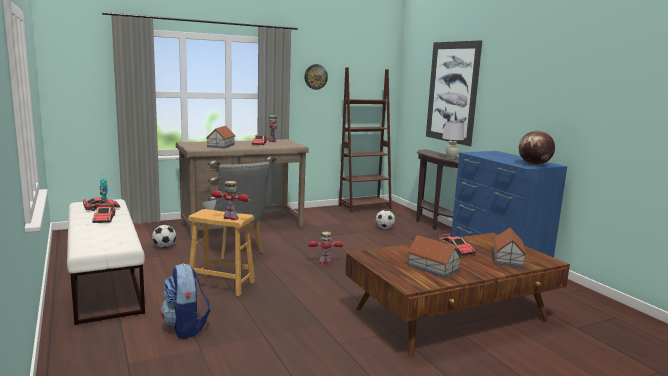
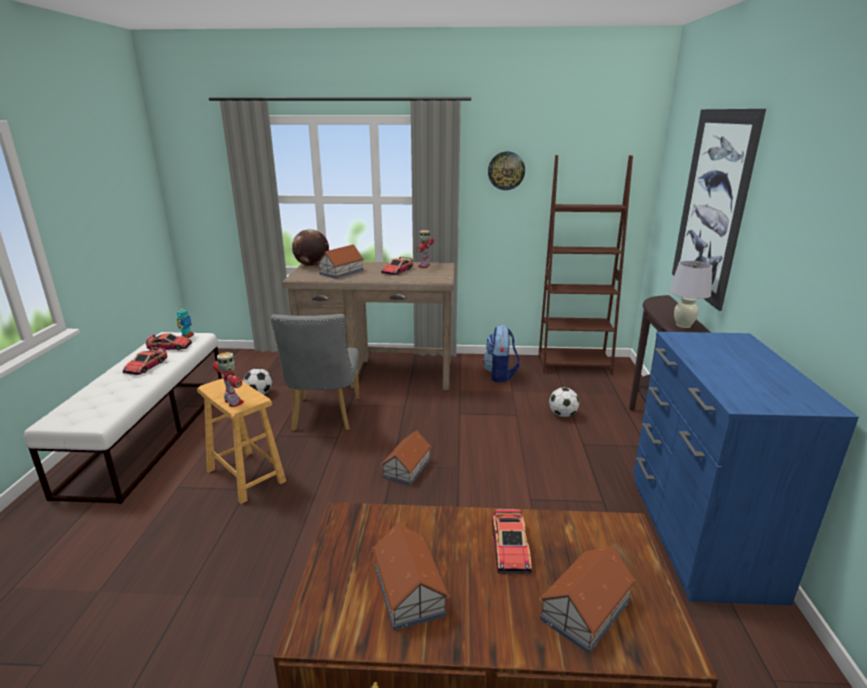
camera: 30 degrees right, 10 degrees up
(186, 327) = (128, 544): backpack -> backpack (500, 375)
(325, 263) = (407, 468): toy robot -> toy house
(534, 164) = (771, 399): globe -> globe (312, 266)

